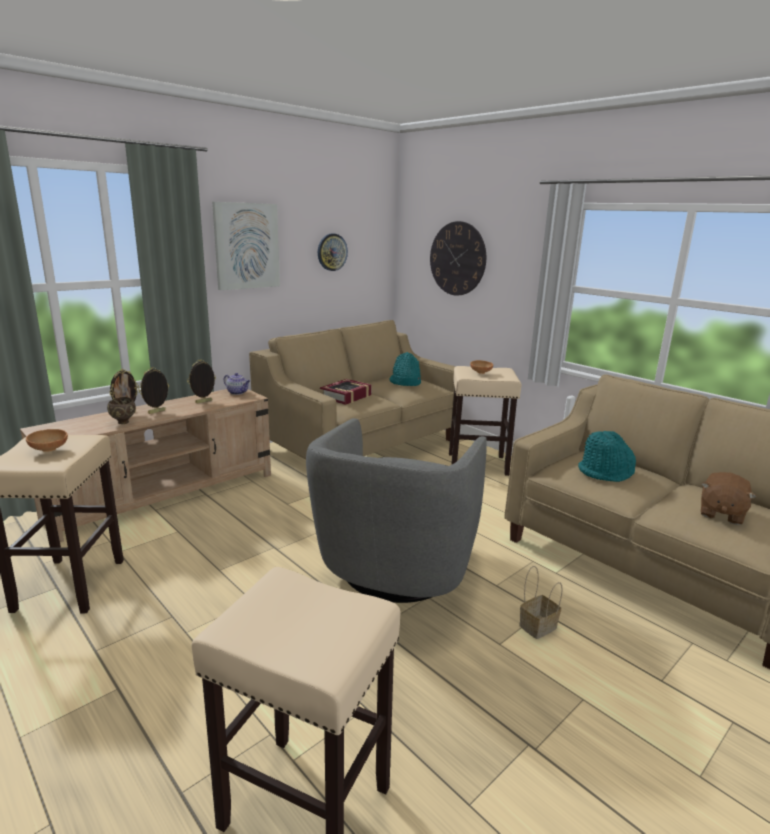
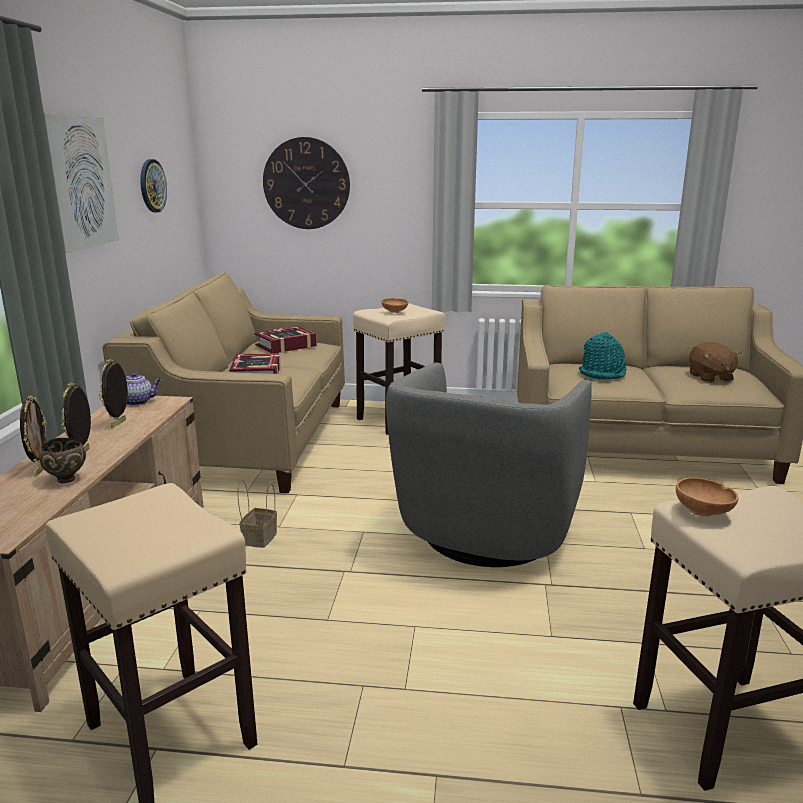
camera: 40 degrees left, 0 degrees up
(49, 450) = (145, 524): brown bowl -> brown bowl (704, 513)
(396, 569) = (486, 534): grey armchair -> grey armchair turned 45 degrees clockwise
(405, 382) = (286, 346): turquoise hat -> book
(538, 626) = (644, 523): basket -> basket (259, 537)

